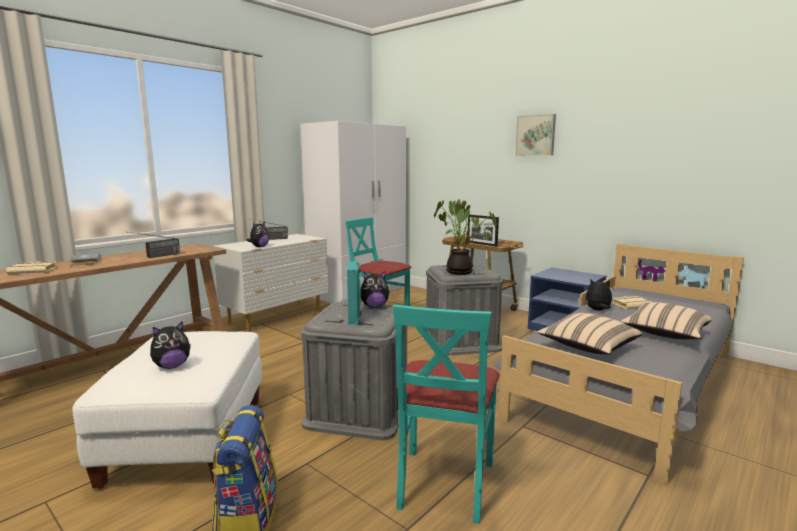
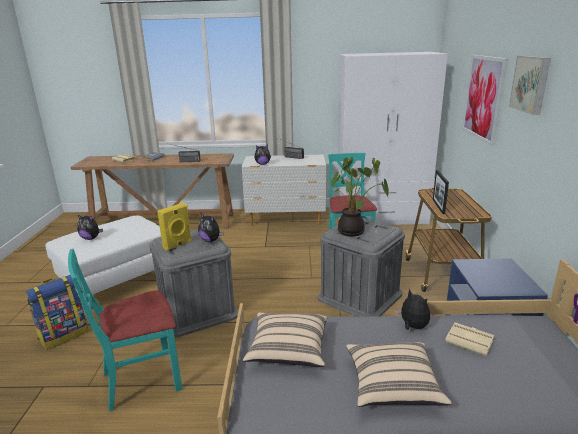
camera: 50 degrees right, 10 degrees up
(355, 318) = (178, 245): turquoise speaker -> yellow speaker
(466, 157) = (483, 98): none -> picture

